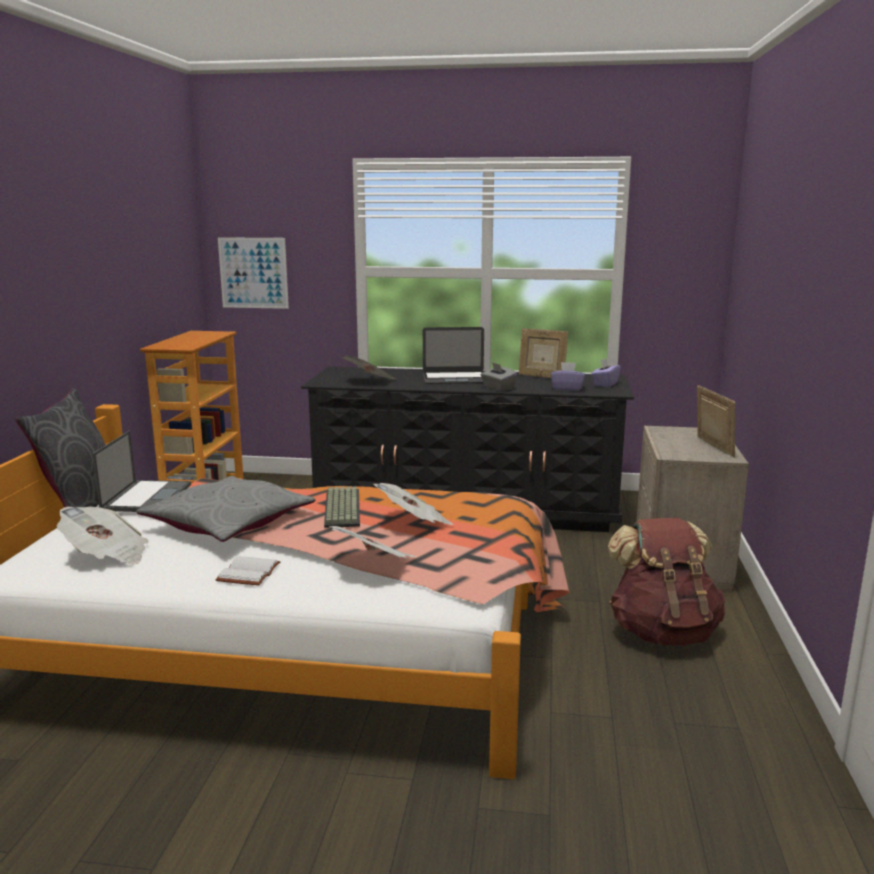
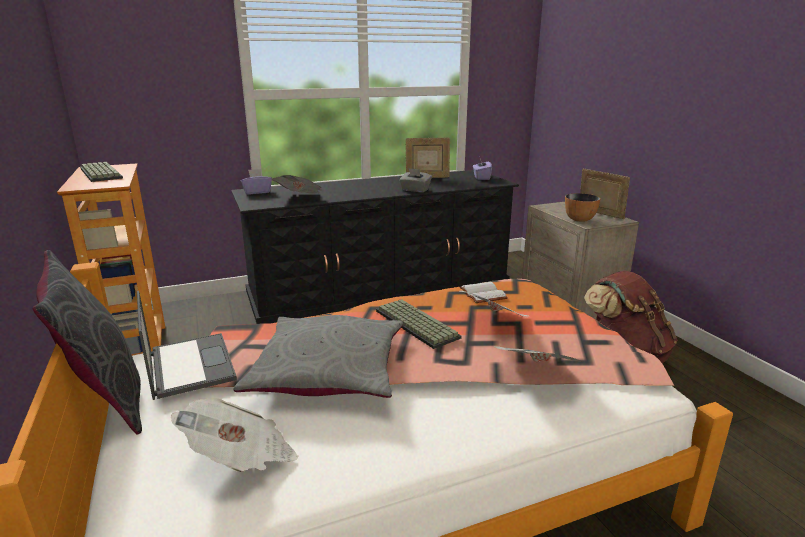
camera: 30 degrees left, 5 degrees up
(192, 337) = (99, 173): none -> keyboard
(247, 572) = (433, 423): white book -> white book (481, 294)
(253, 273) = (130, 100): picture -> none
(455, 378) = (365, 186): laptop -> none
(567, 388) = (463, 184): purple tissue box -> purple tissue box (257, 192)
(672, 449) = (579, 219): none -> bowl

